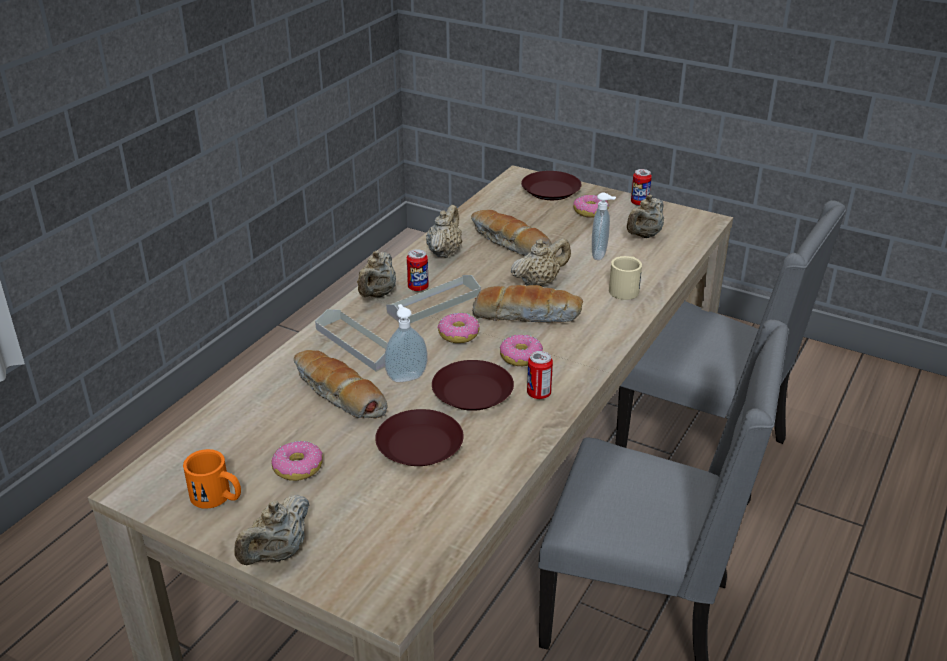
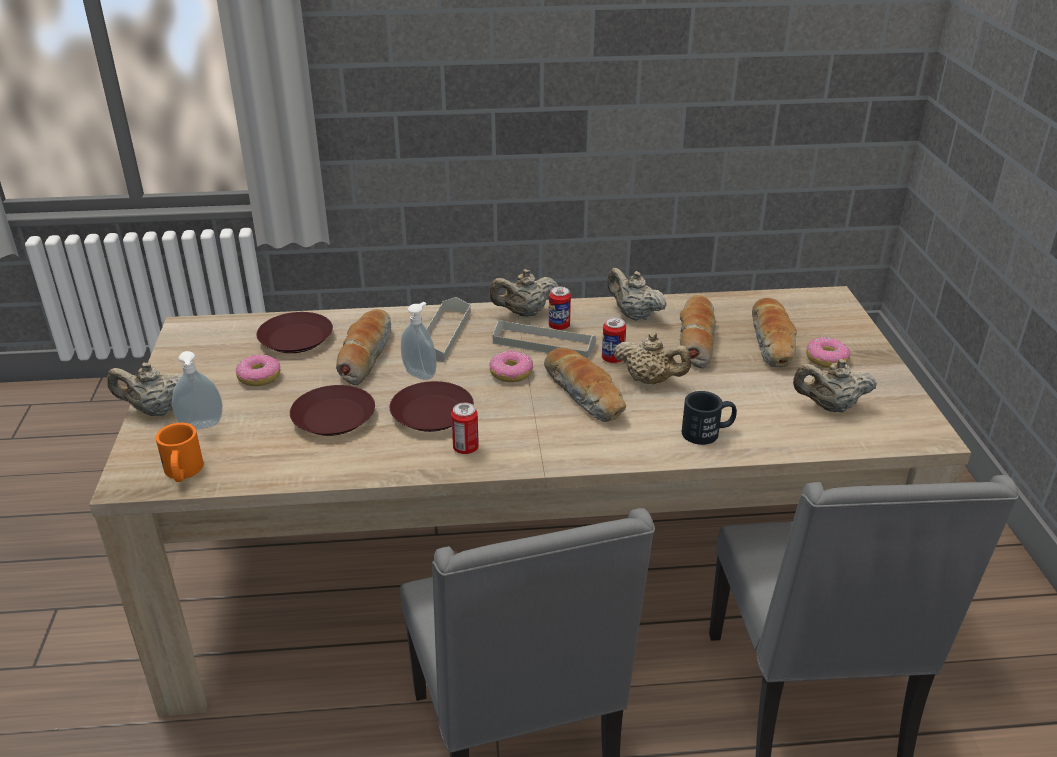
camera: 55 degrees right, 0 degrees up
(217, 497) = (200, 361): orange mug -> orange mug (183, 472)
(444, 252) = (633, 315): beige teapot -> beige teapot turned 120 degrees counterclockwise
(521, 357) = (512, 417): donut -> none
(549, 220) = (773, 343): none -> bread
(551, 190) = (832, 323): brown plate -> brown plate (297, 339)
(600, 255) = (750, 395): soap dispenser -> soap dispenser (202, 427)
(625, 288) = (708, 432): beige mug -> black mug
(639, 203) = (894, 381): can -> can (612, 359)

